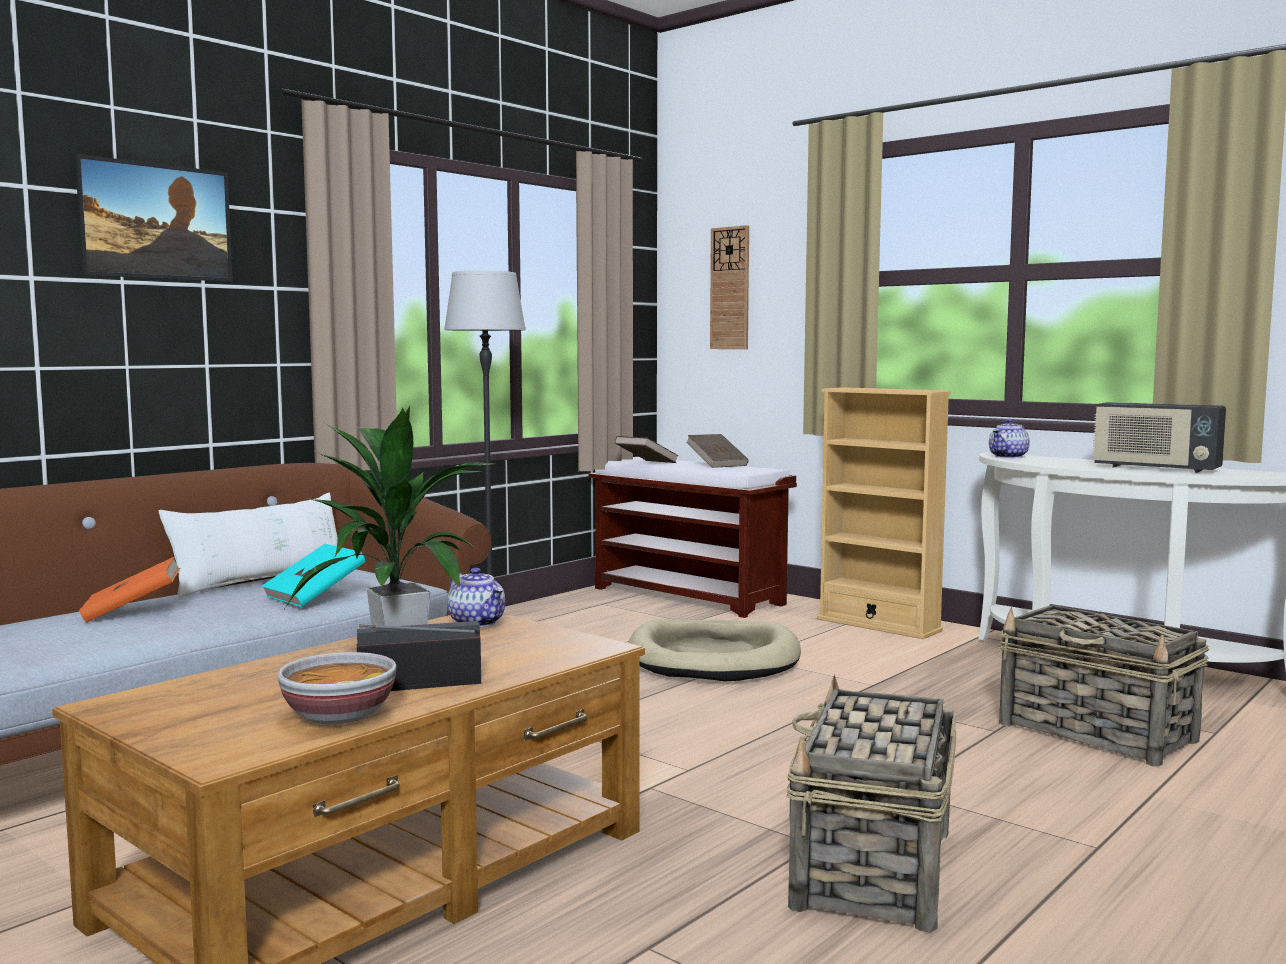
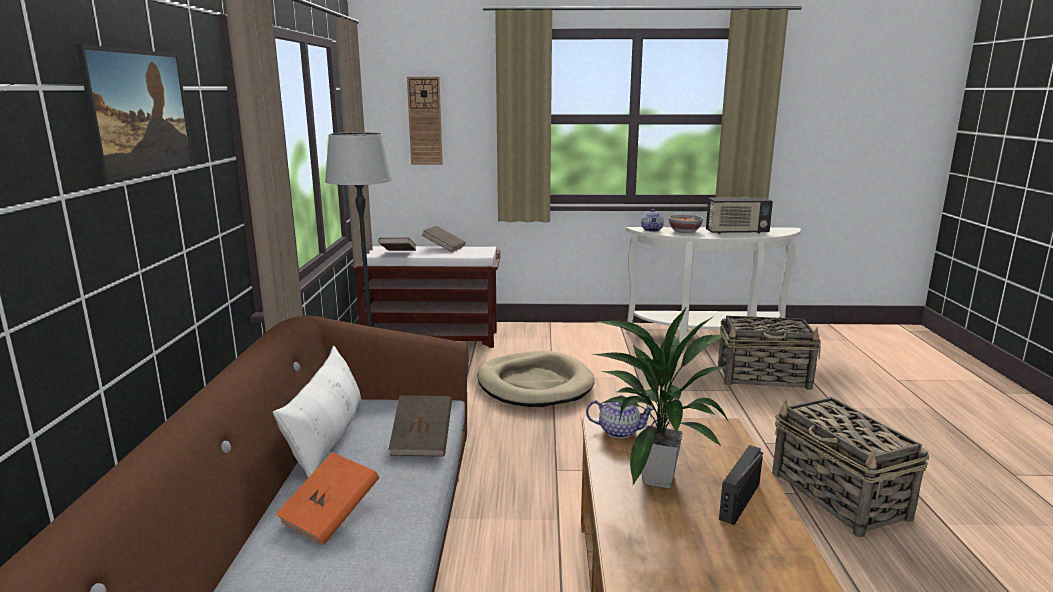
camera: 40 degrees left, 10 degrees up
(315, 596) = (422, 441): turquoise book -> brown book
(338, 715) = (776, 549): bowl -> bowl (684, 231)
(878, 625) = (566, 334): beige bookcase -> none

